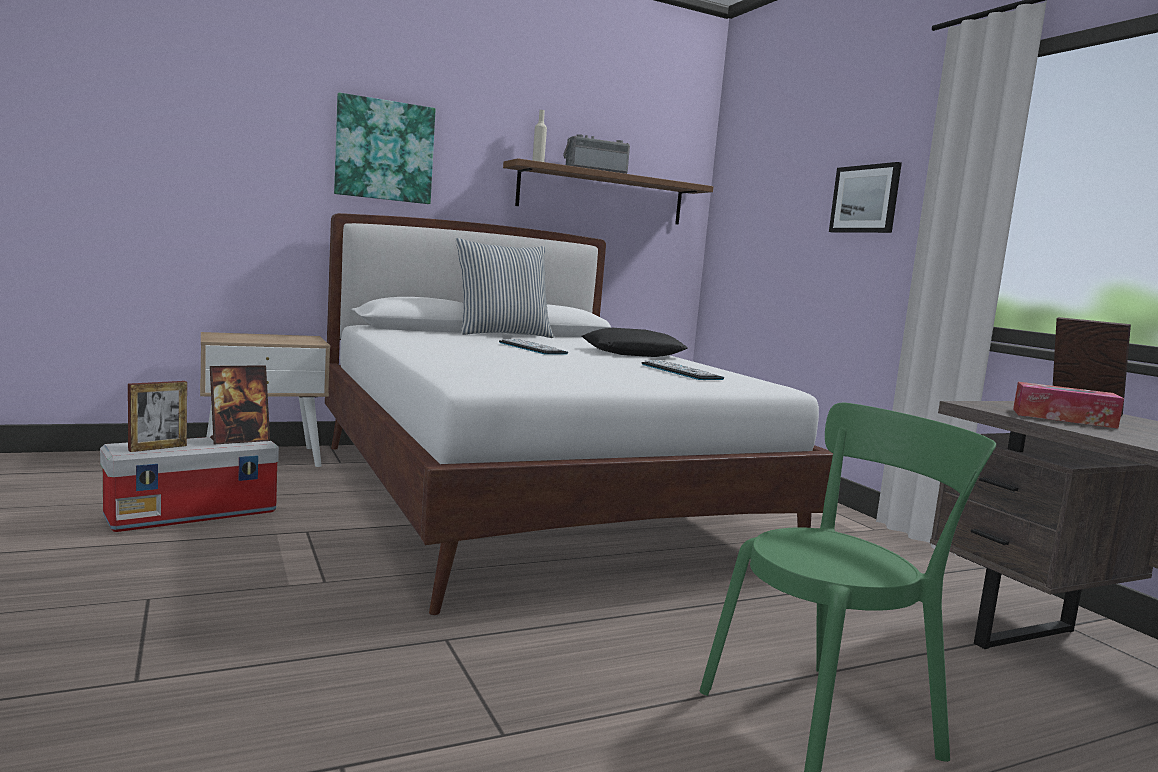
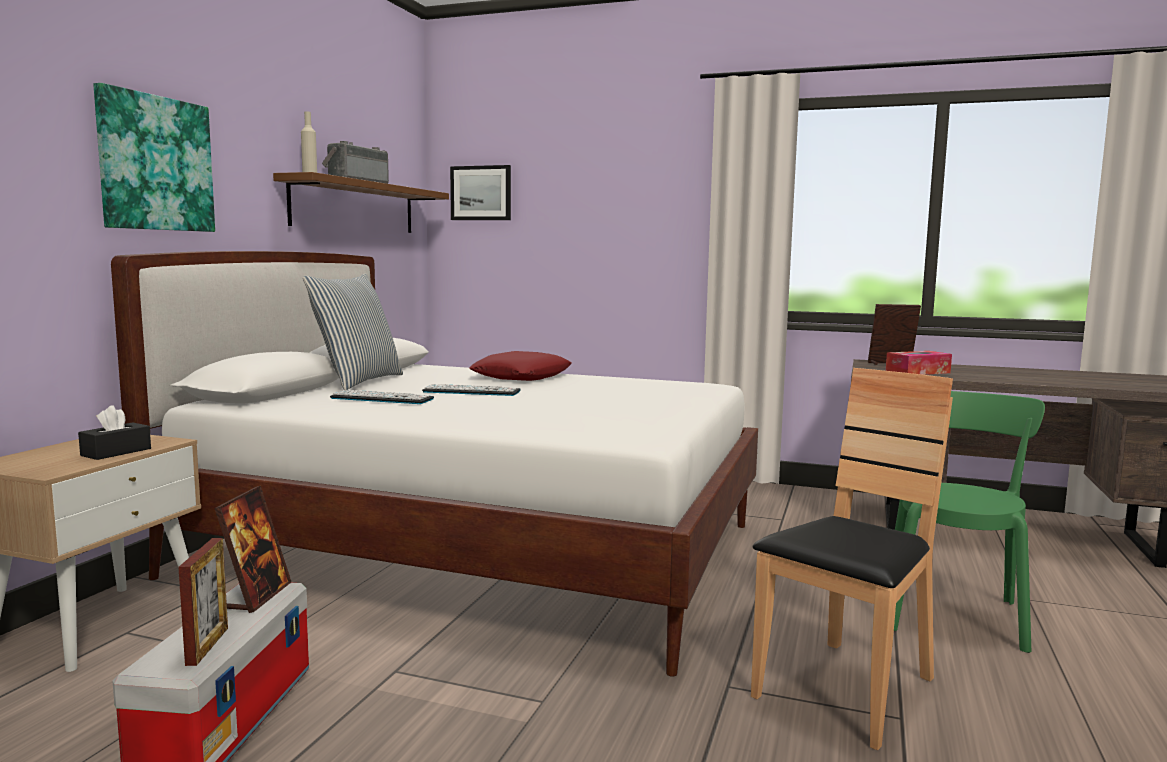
camera: 45 degrees left, 0 degrees up
(274, 341) = (116, 452): none -> black tissue box
(520, 694) = (846, 690): none -> brown chair
(633, 353) = (521, 376): black pillow -> red pillow
(680, 372) = (639, 387): keyboard -> keyboard (382, 398)
(865, 199) = (635, 211): picture -> picture (481, 193)

